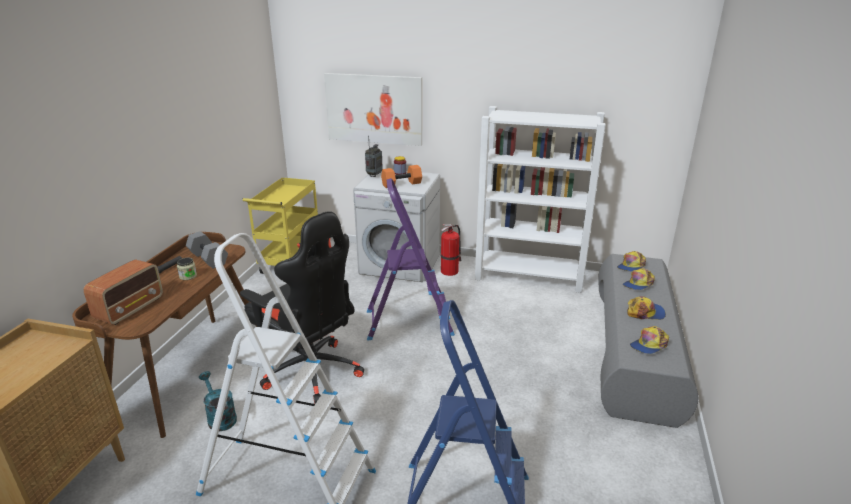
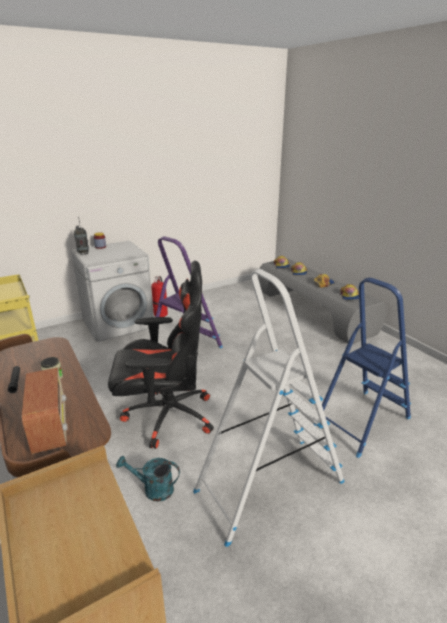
camera: 45 degrees left, 0 degrees up
(207, 259) = (42, 358): grey dumbbell -> none
(374, 109) = (62, 195): picture -> none
(401, 184) = (118, 253): orange dumbbell -> none
(529, 275) = (210, 297): white bookcase -> none

